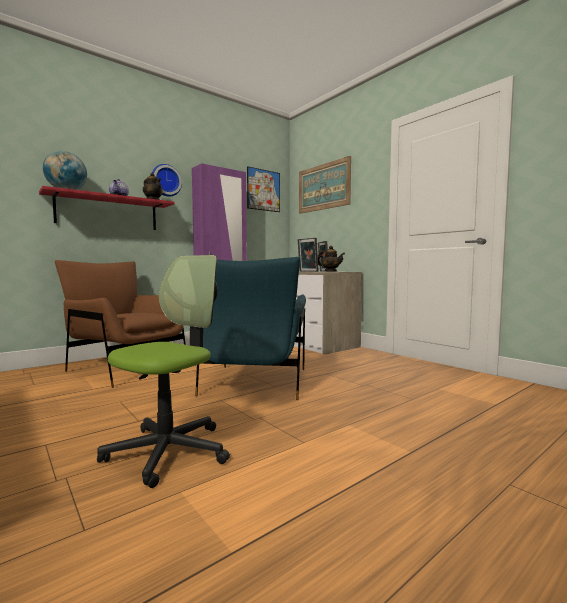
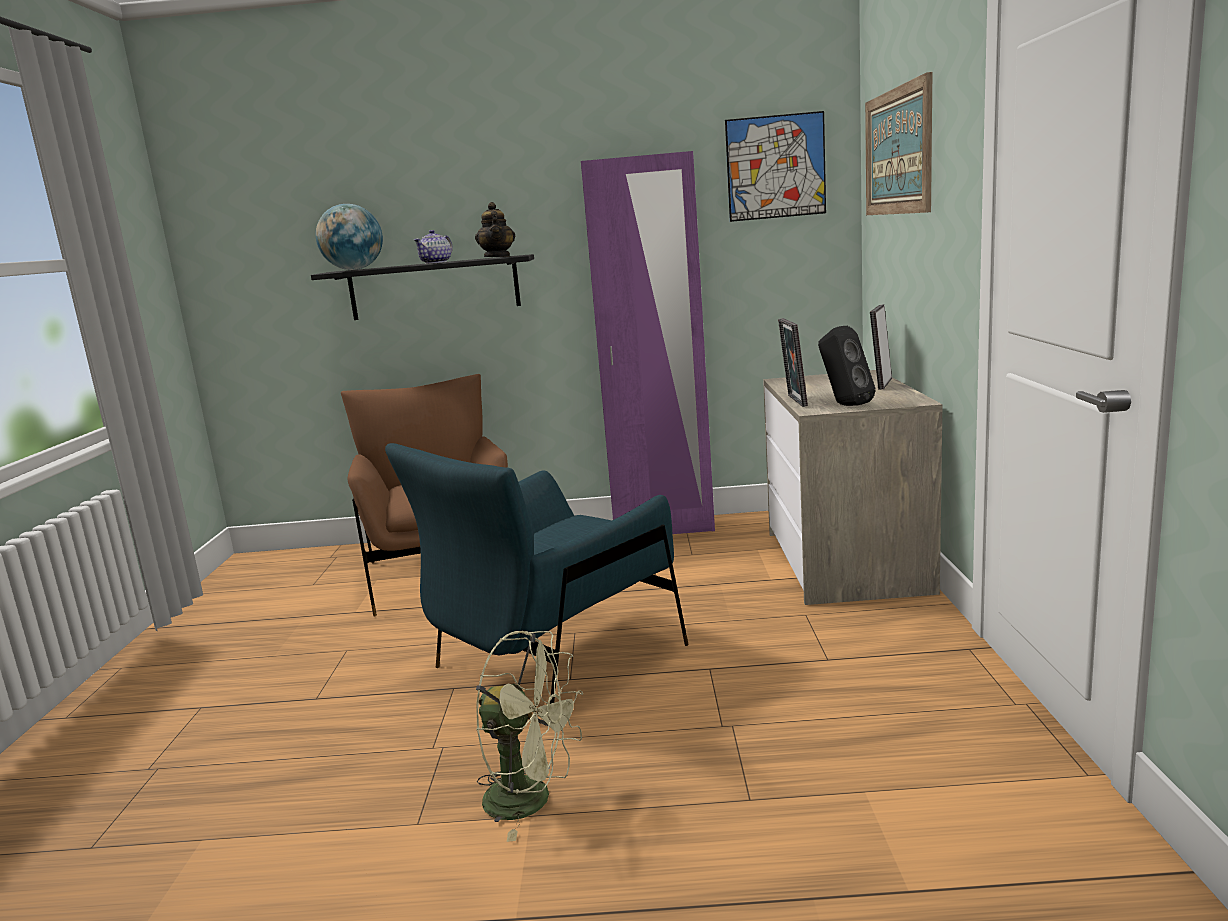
camera: 40 degrees right, 10 degrees up
(108, 213) = (434, 288): red shelf -> black shelf
(165, 181) = (533, 203): wall clock -> none
(168, 451) = (271, 769): office chair -> none
(330, 271) = (844, 405): teapot -> black speaker
(339, 420) = (532, 800): none -> green fan

